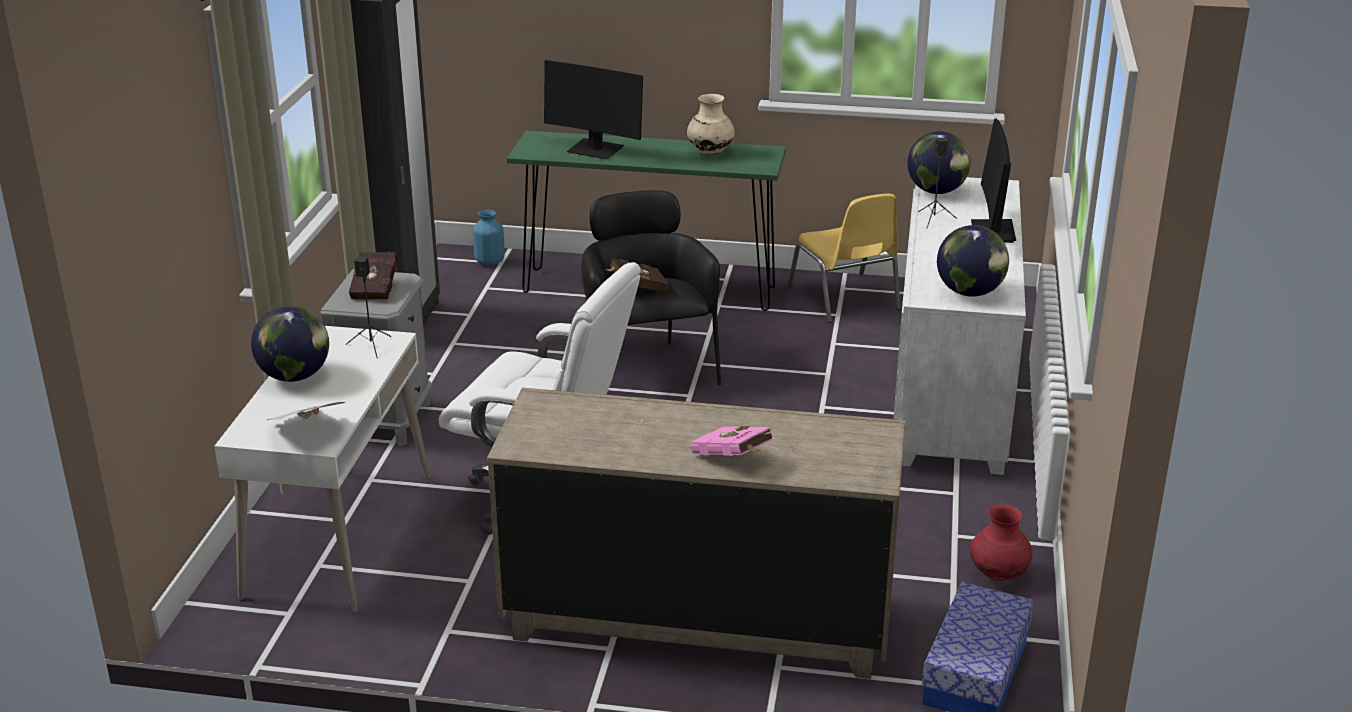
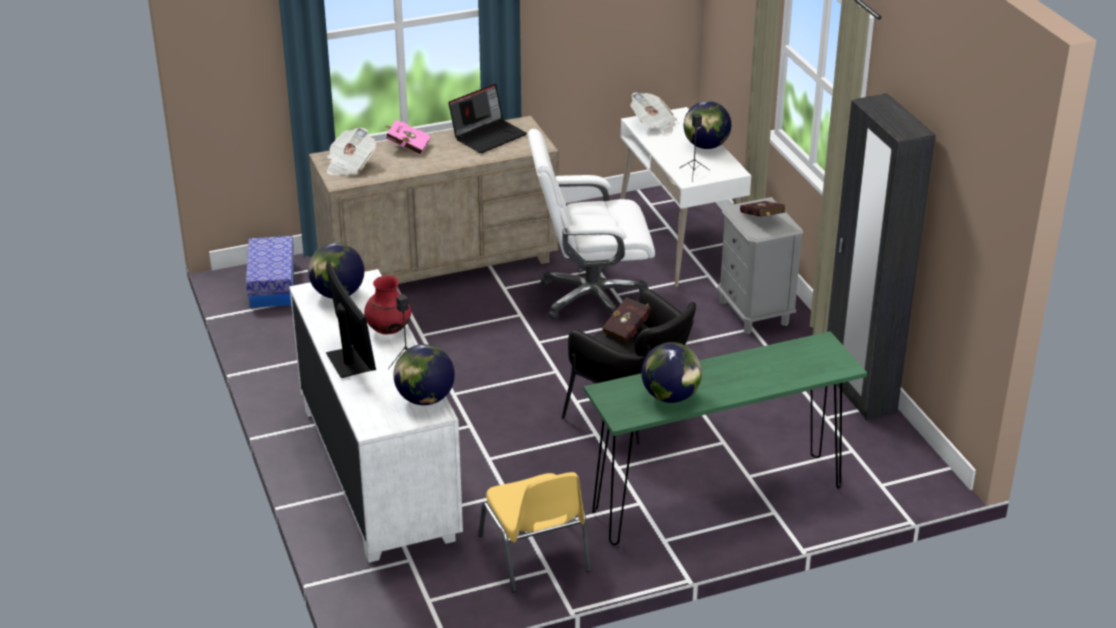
camera: 150 degrees right, 5 degrees up
(490, 262) = (890, 482): blue vase -> none
(590, 441) = (488, 135): none -> laptop
(595, 150) = (771, 365): monitor -> none
(710, 152) = (671, 396): beige vase -> globe
(845, 299) = (535, 554): yellow chair -> yellow chair turned 150 degrees counterclockwise
(846, 453) = (350, 165): none -> newspaper
(998, 575) = (280, 340): red vase -> red vase (388, 329)

